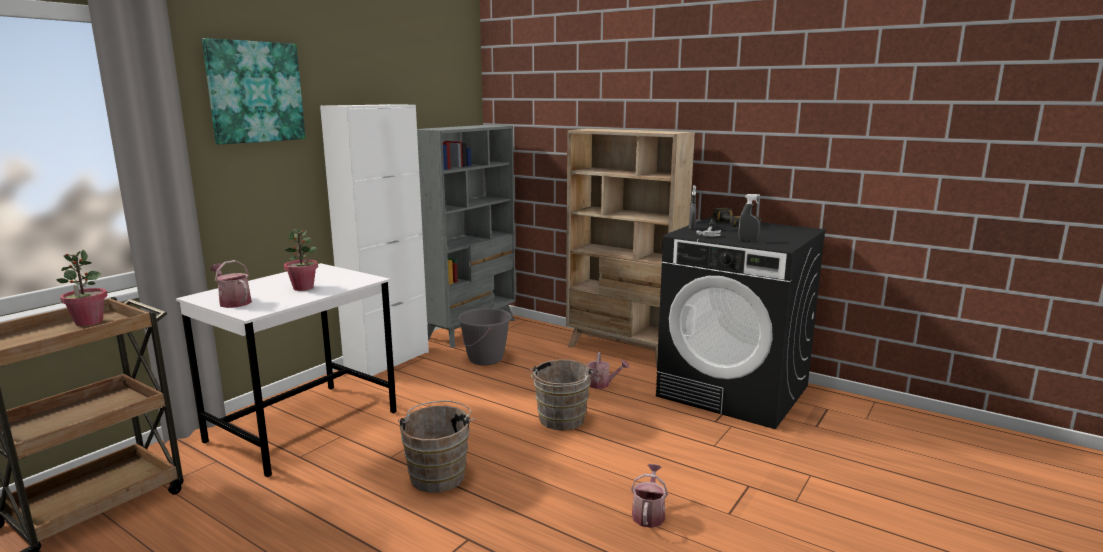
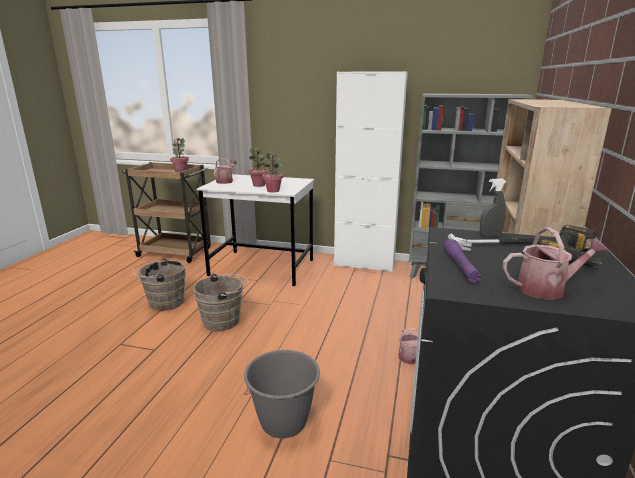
camera: 70 degrees right, 5 degrees up
(255, 92) = (300, 62): picture -> none
(350, 284) = (273, 190): none -> potted plant
(486, 359) = (404, 294): grey bucket -> grey bucket (284, 422)
(561, 421) = (323, 352): brown bucket -> brown bucket (163, 302)
(648, 514) = (191, 427): watering can -> watering can (547, 289)
(748, 240) = (460, 267): grey spray bottle -> purple flashlight

